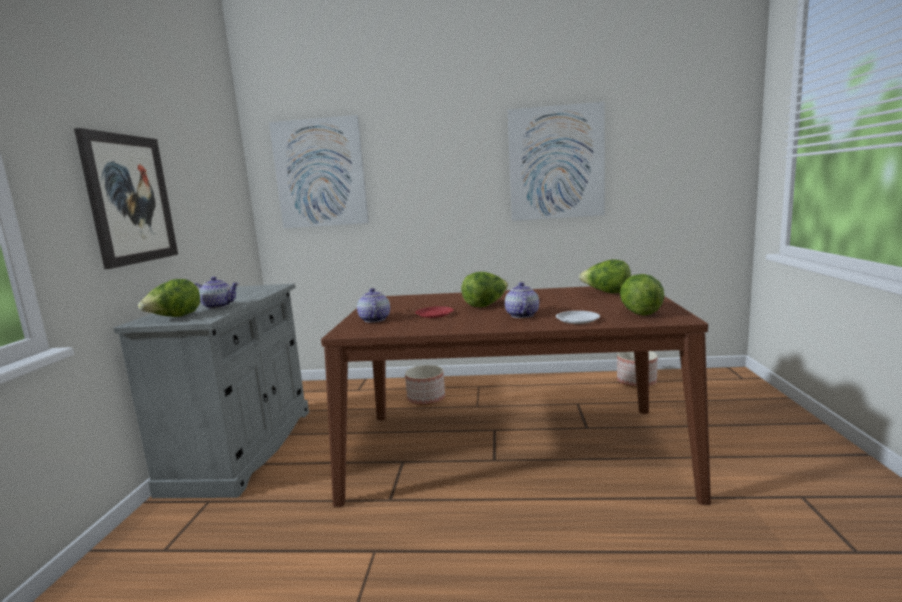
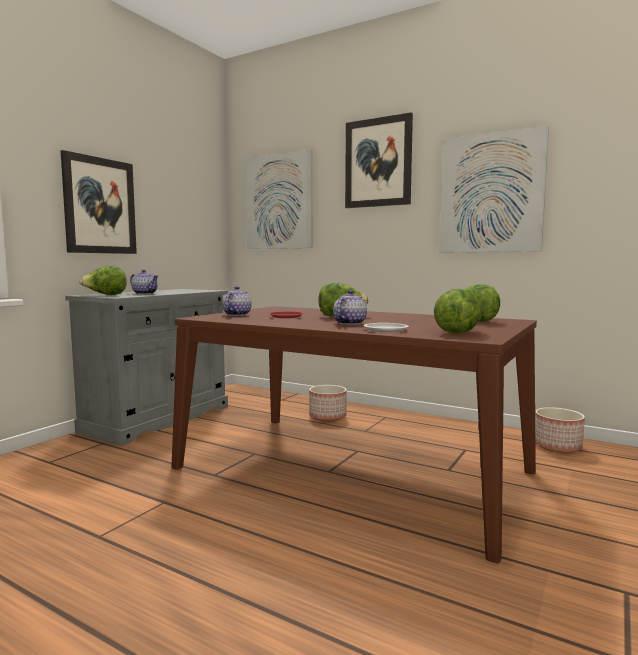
camera: 25 degrees right, 5 degrees down
(439, 131) = (378, 163): none -> picture

